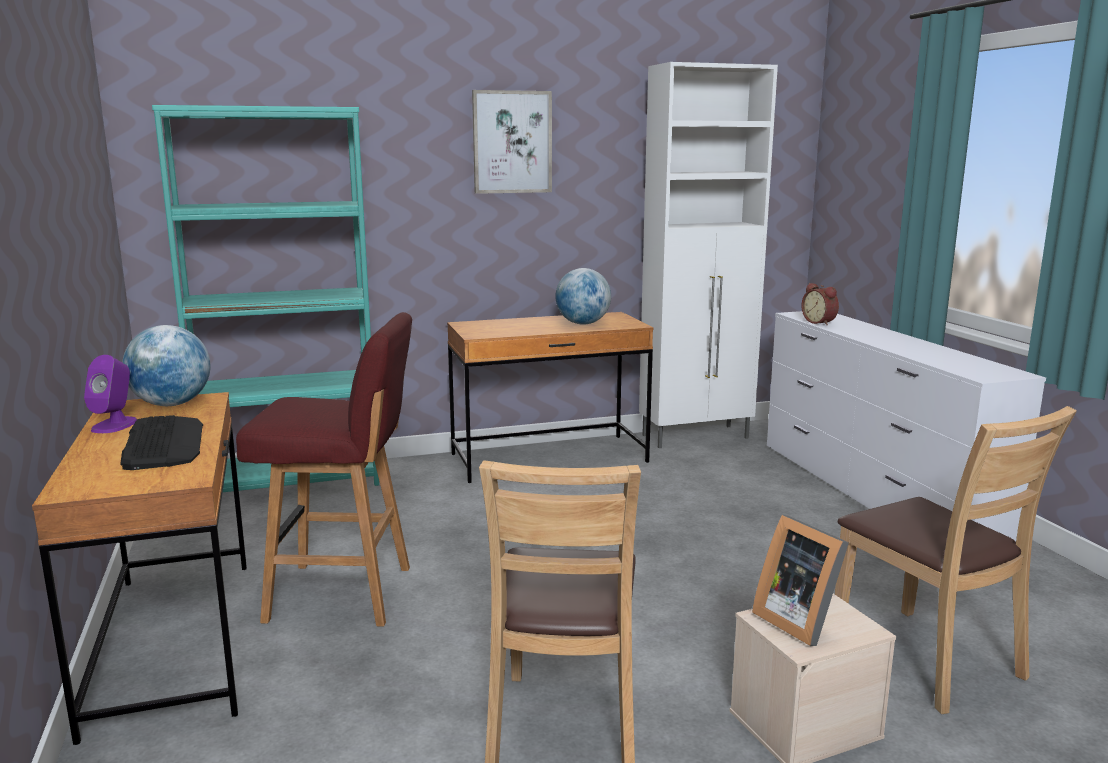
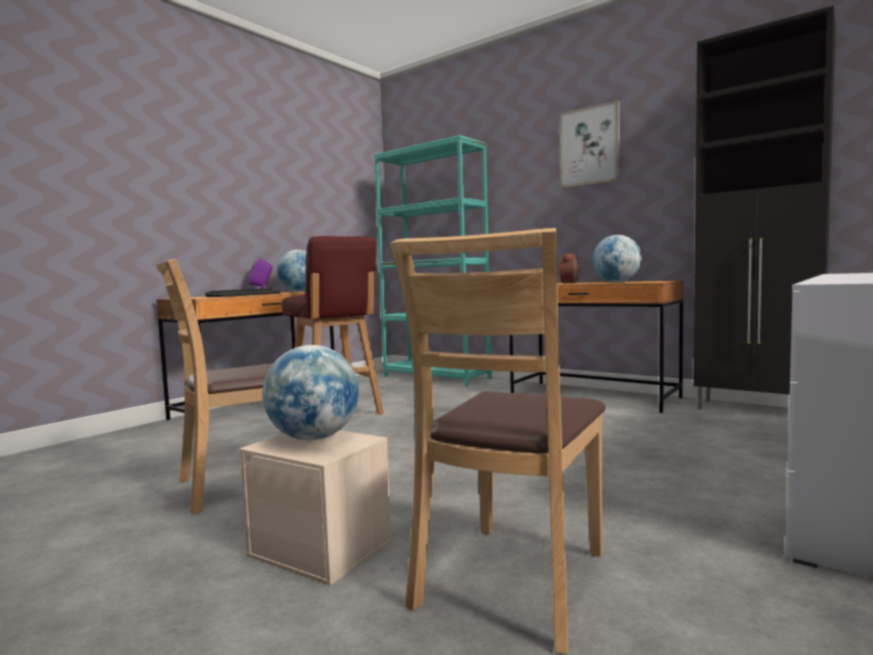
camera: 55 degrees right, 10 degrees down
(697, 437) = (758, 411): white cabinet -> black cabinet
(798, 620) = (314, 438): picture frame -> globe
(820, 322) = (840, 274): alarm clock -> alarm clock (571, 283)

